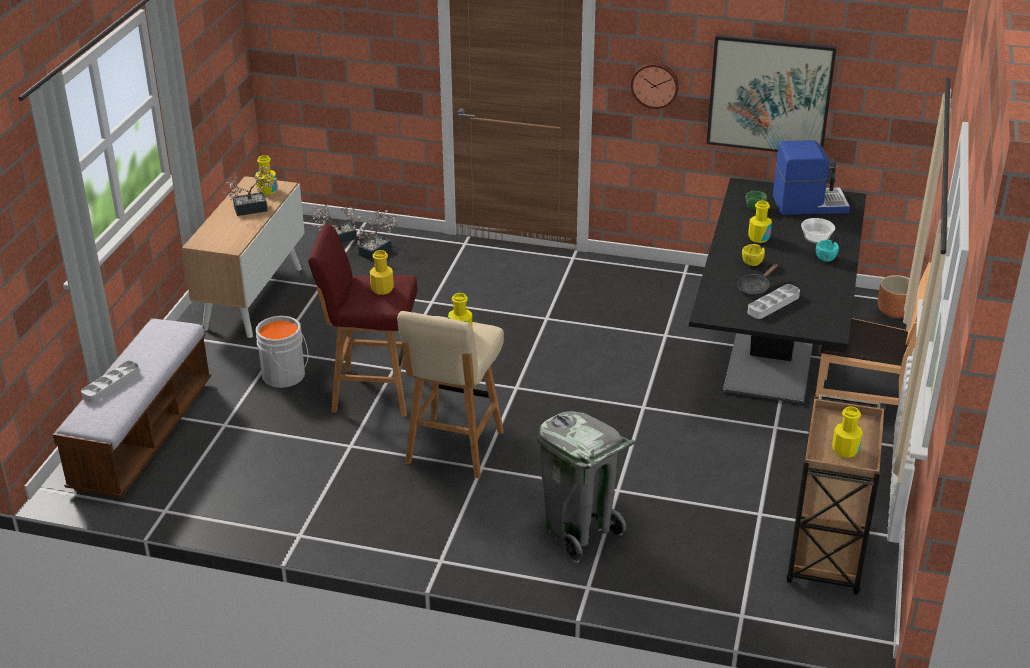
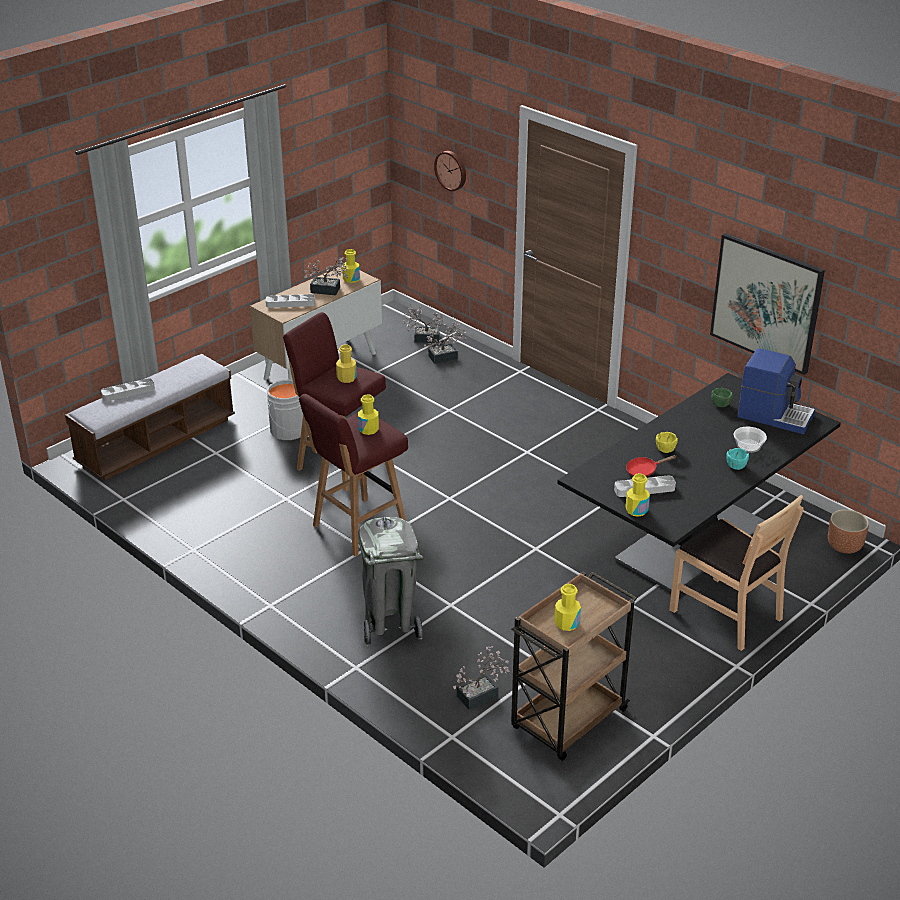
camera: 30 degrees right, 0 degrees up
(226, 233) = (290, 303): none -> grey tray
(453, 449) = (357, 527): beige stool -> red stool
(655, 84) = (675, 267): wall clock -> wall clock (451, 170)
(729, 564) = (481, 695): none -> potted plant
(755, 288) = (644, 470): black frying pan -> red frying pan
(758, 238) = (695, 430): yellow bottle -> yellow bottle (636, 510)

